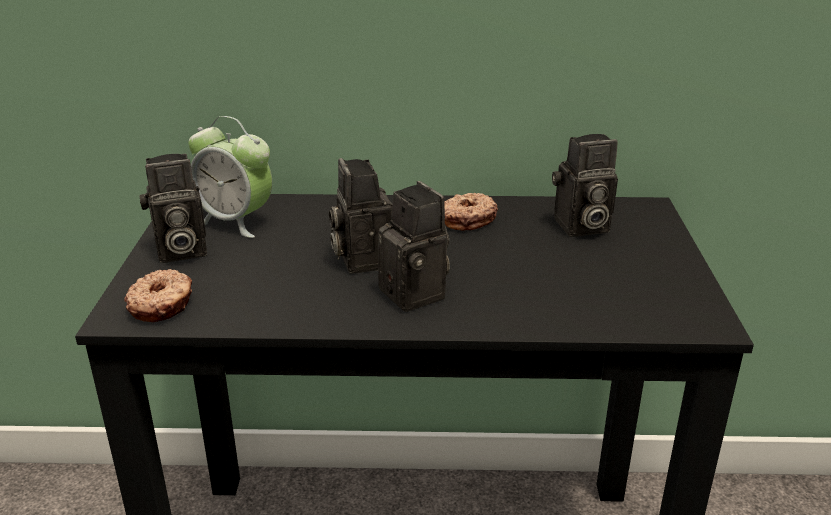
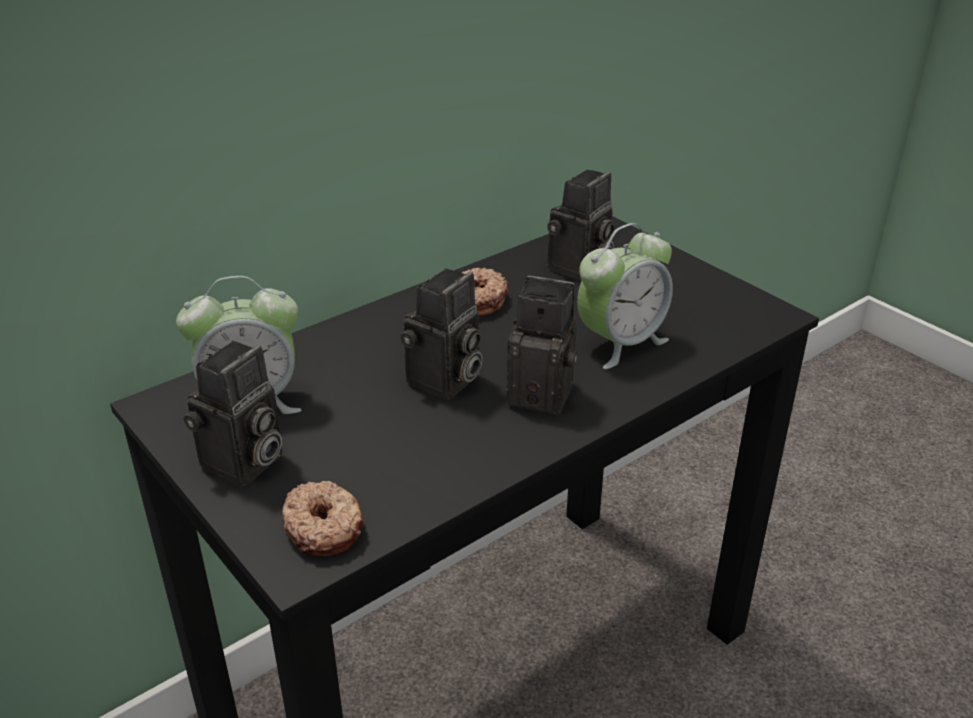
camera: 40 degrees left, 5 degrees up
(362, 258) = (444, 382): camera -> camera turned 90 degrees counterclockwise
(530, 288) = (621, 343): none -> alarm clock

